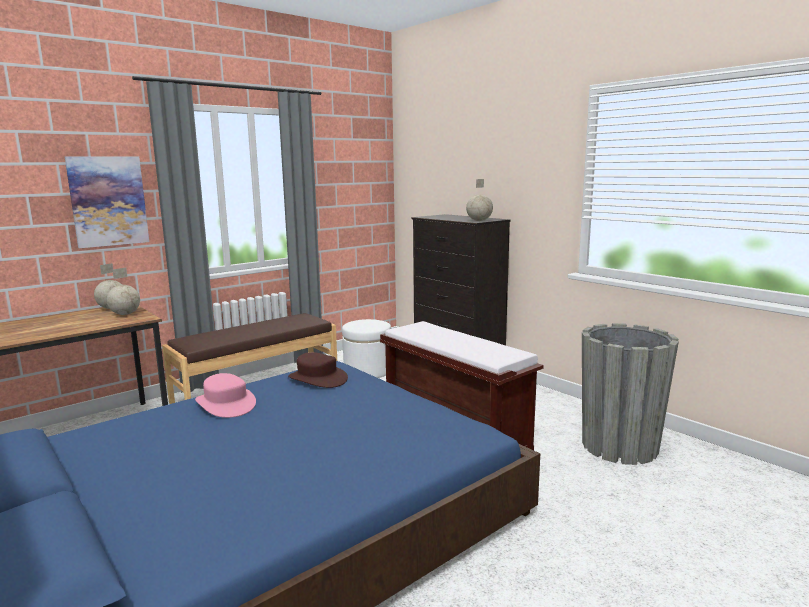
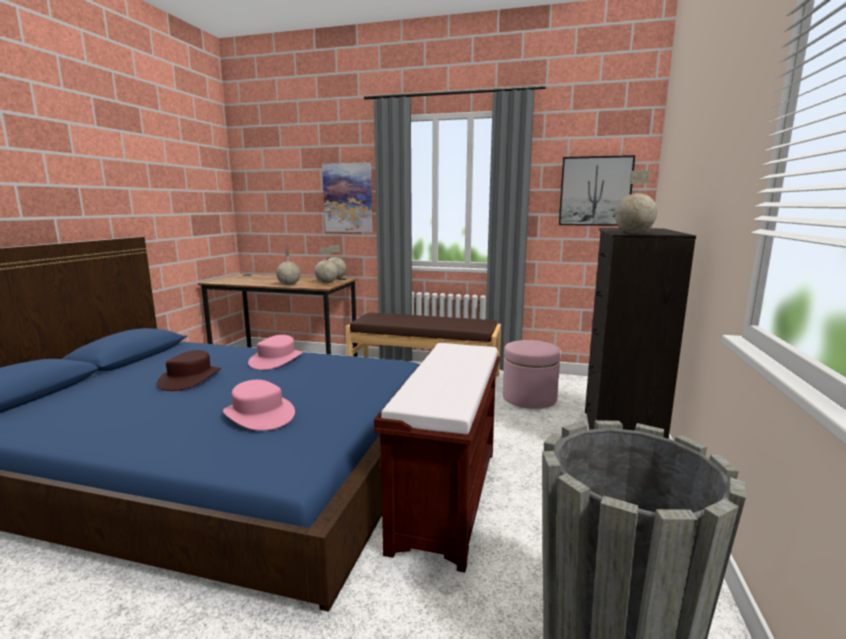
camera: 55 degrees right, 0 degrees up
(87, 327) = (289, 285): none -> globe
(317, 379) = (357, 368): brown hat -> brown hat (190, 378)
(357, 185) = (595, 191): none -> picture
(367, 371) = (529, 398): white ottoman -> pink ottoman
(370, 428) = (258, 415): none -> pink hat

